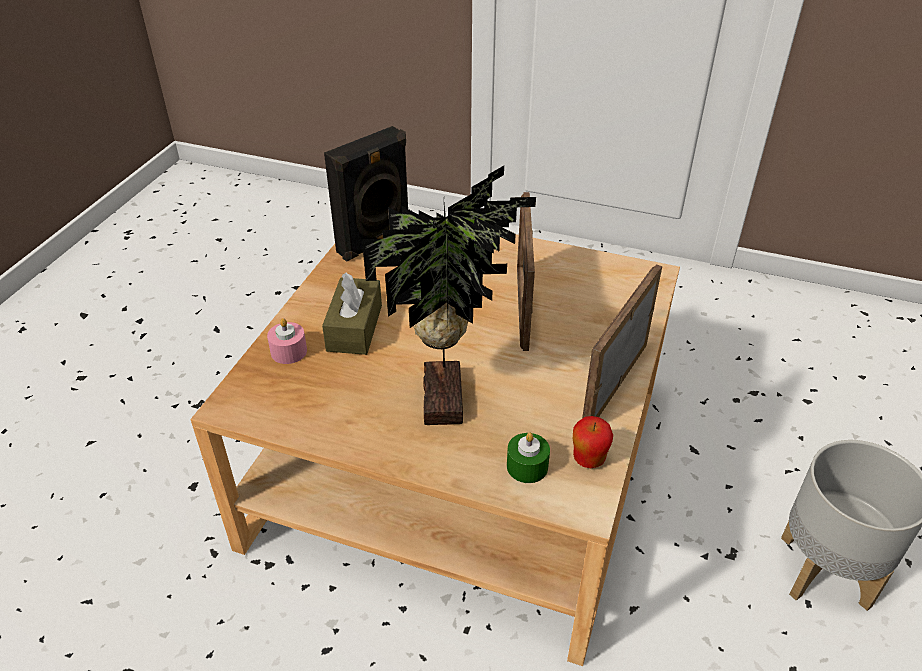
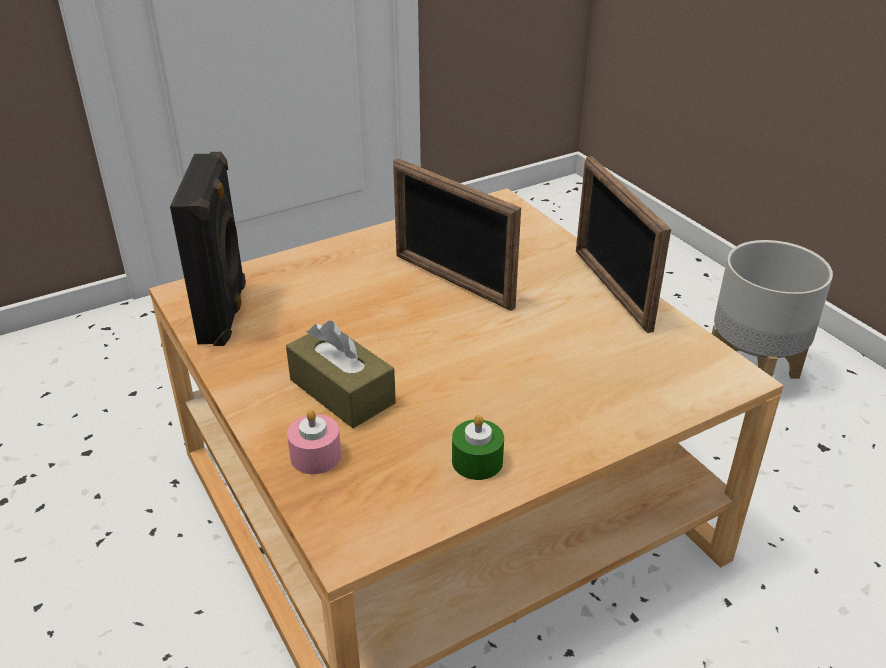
camera: 50 degrees left, 5 degrees down
(448, 397) = (521, 383): potted plant -> none
(527, 466) = (661, 383): green candle -> green candle (477, 461)
(589, 459) = (685, 347): apple -> none

